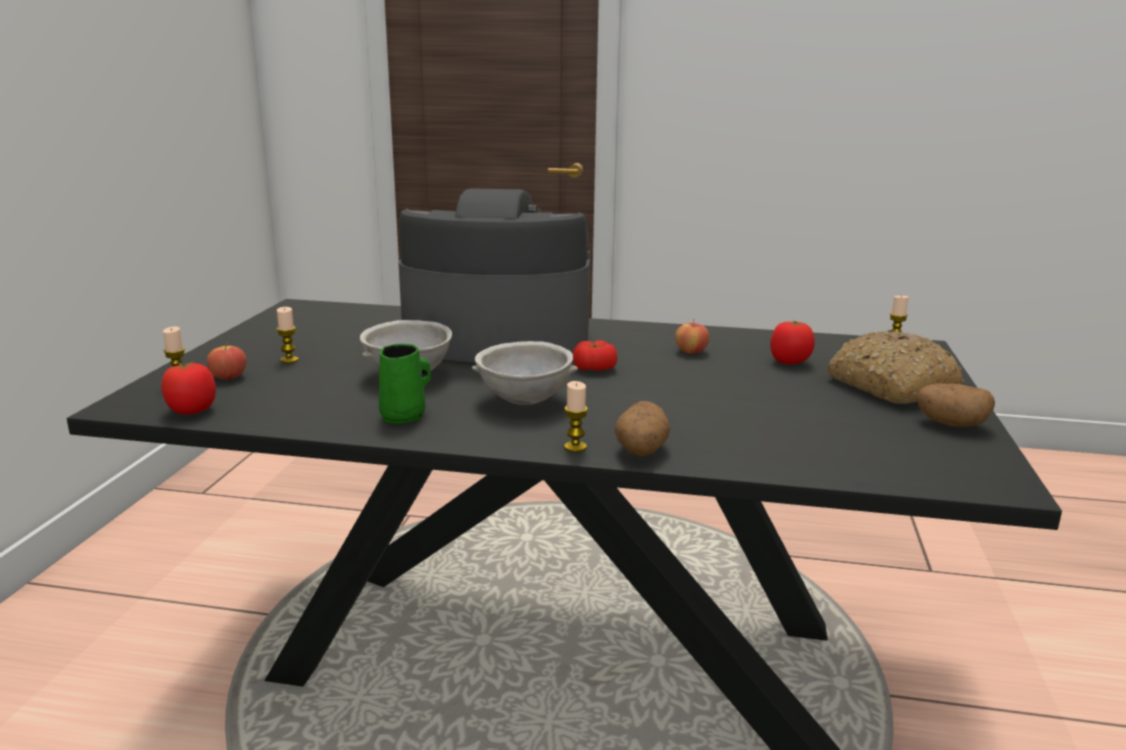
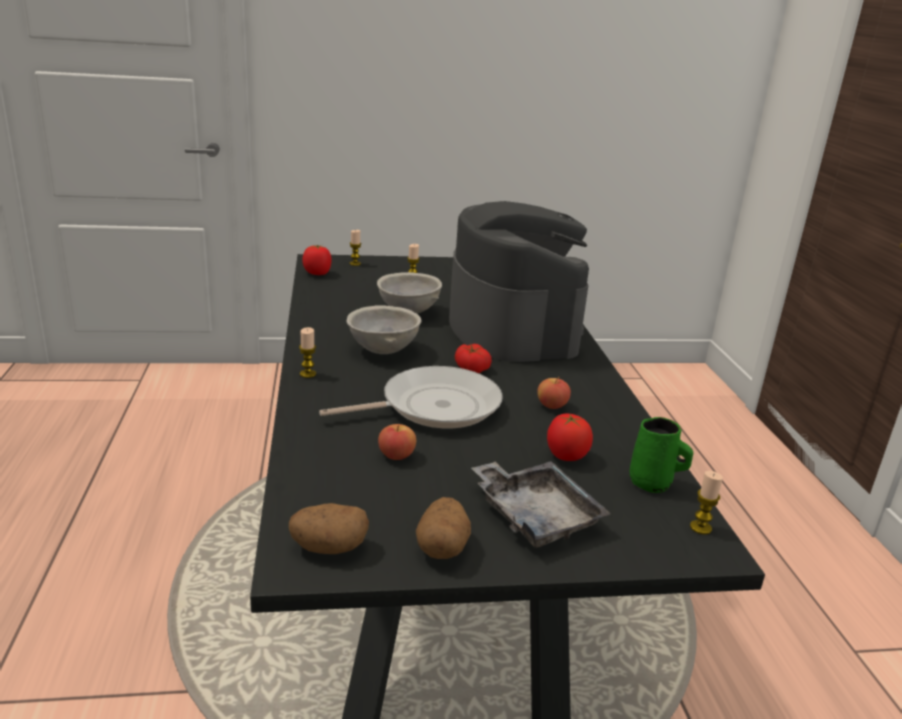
camera: 70 degrees right, 5 degrees up
(228, 377) = (373, 271): apple -> apple (396, 455)
(405, 416) = (336, 321): green mug -> green mug (652, 484)
(641, 451) = (310, 396): potato -> potato (328, 547)
(683, 395) = (433, 406): none -> frying pan
(890, 386) = (535, 515): bread -> grey tray

